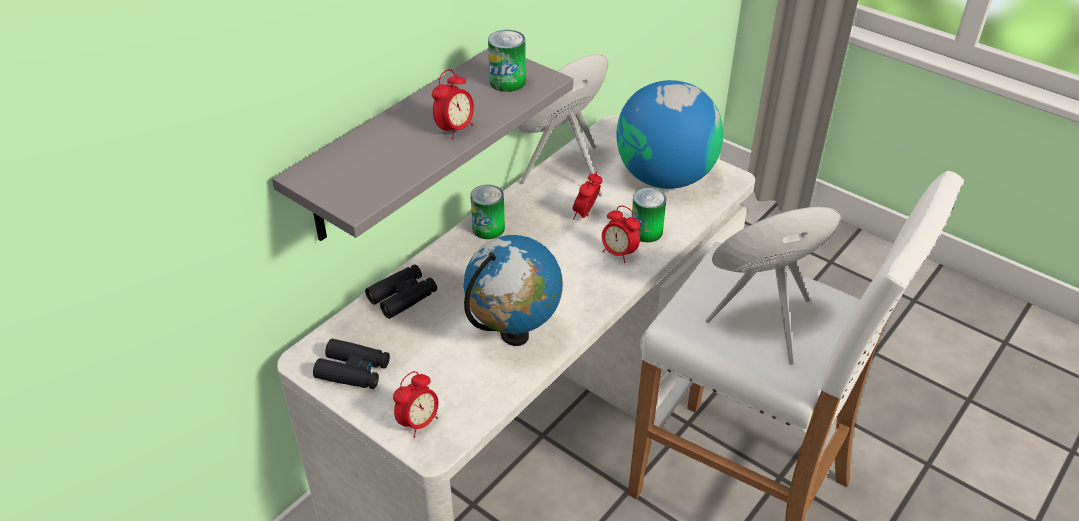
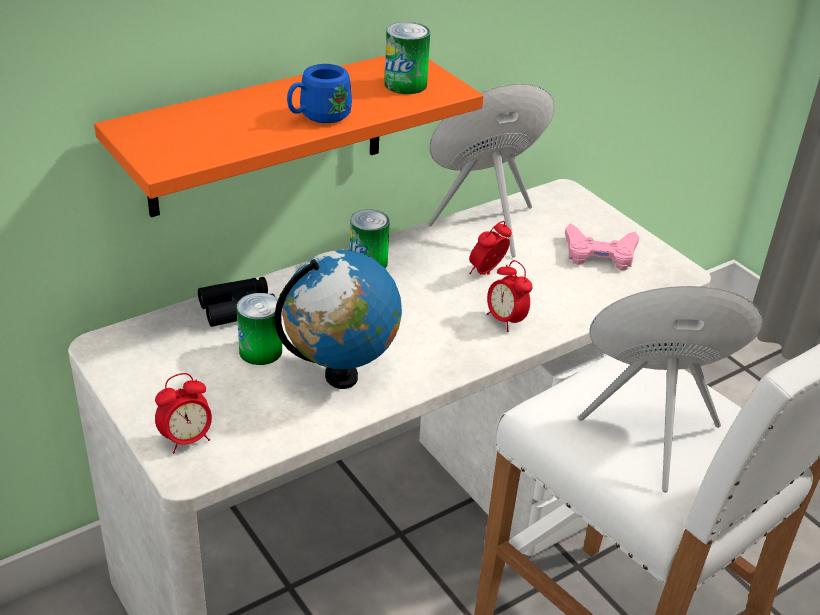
camera: 15 degrees right, 5 degrees down
(353, 371) = (145, 369): black binoculars -> none
(397, 145) = (267, 133): grey shelf -> orange shelf
(455, 129) = (318, 117): alarm clock -> blue mug
(646, 231) = (549, 305): can -> can (260, 351)
(665, 176) = (600, 253): globe -> pink game controller

